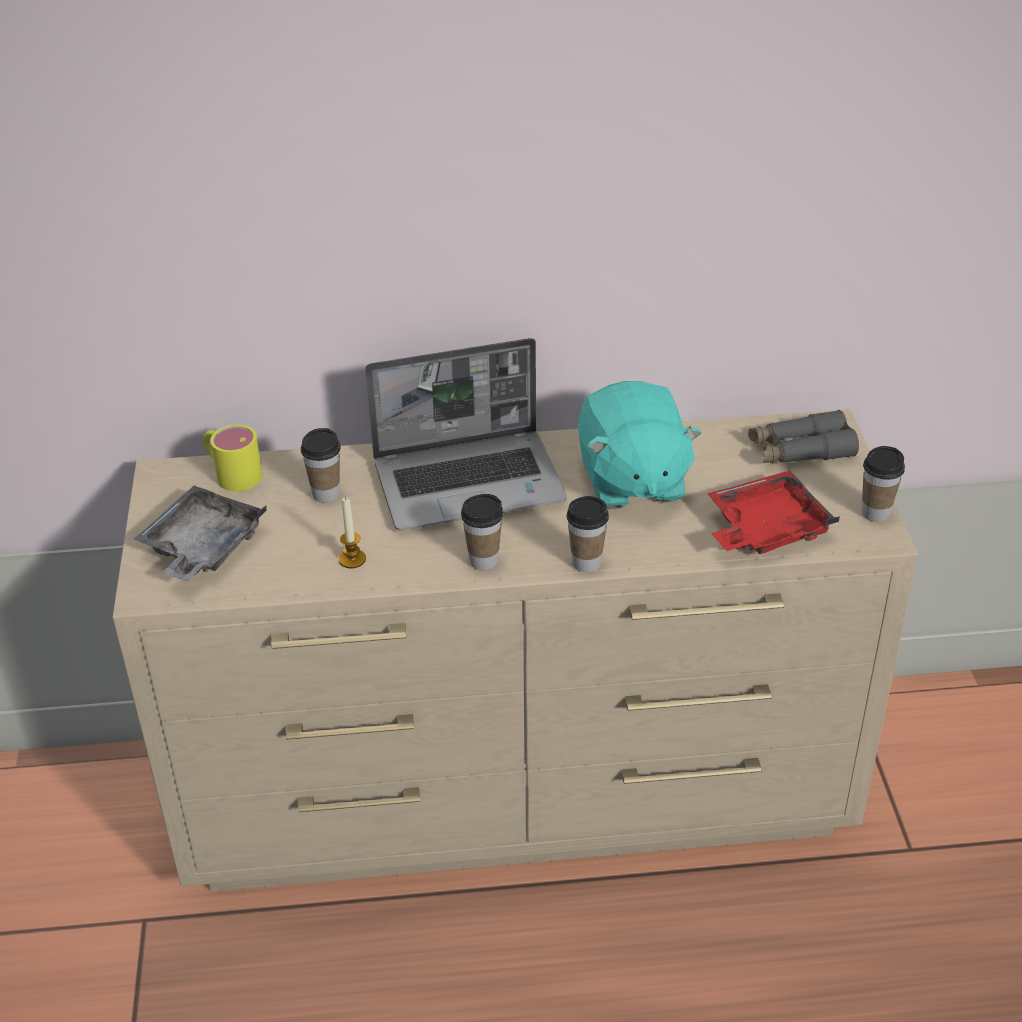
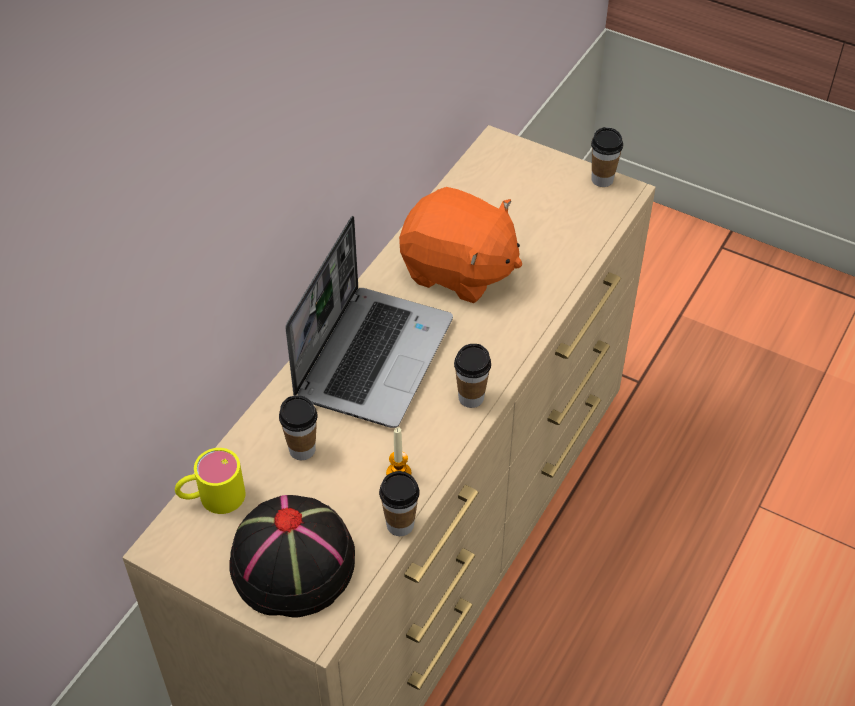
camera: 55 degrees left, 10 degrees up
(202, 547) = (293, 563): grey tray -> black hat
(586, 562) = (523, 344): cup -> cup (400, 524)
(631, 481) = (458, 271): turquoise plush toy -> orange plush toy
(765, 529) = (571, 237): red tray -> none
(800, 450) = (508, 173): grey binoculars -> none

